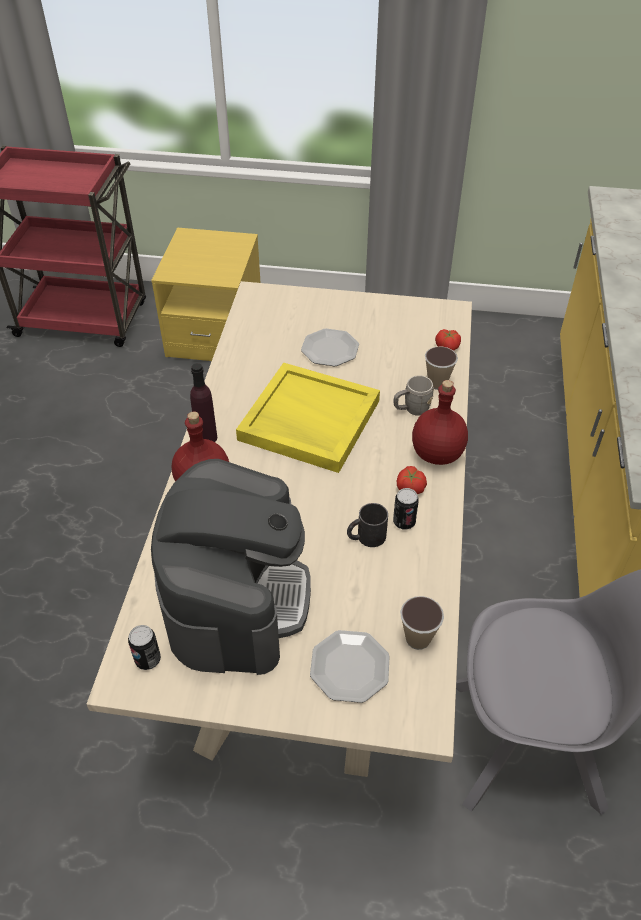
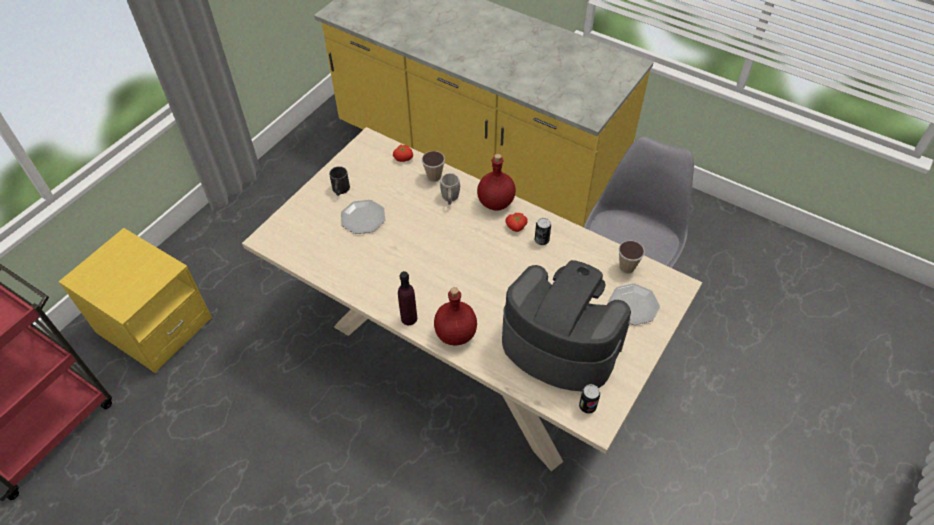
camera: 65 degrees left, 5 degrees up
(308, 420) = (427, 255): yellow tray -> none
(366, 537) = (544, 263): black mug -> black mug (340, 190)

